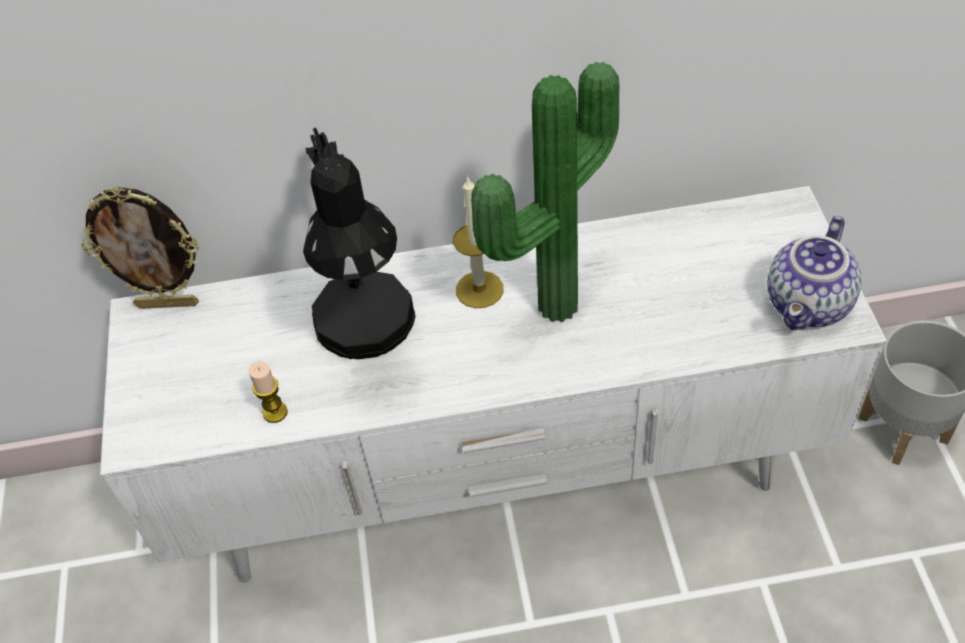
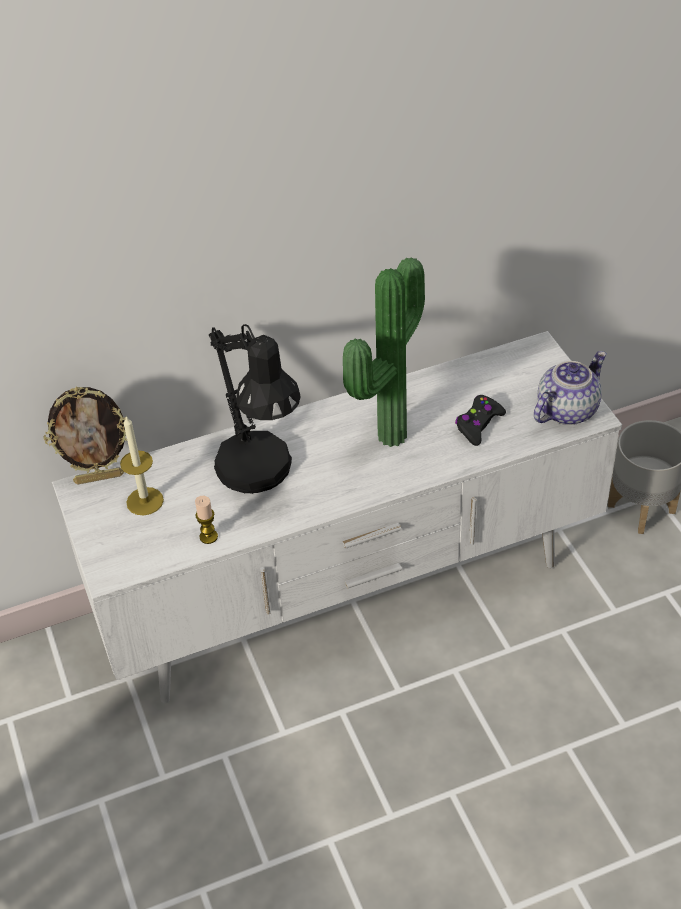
camera: 15 degrees left, 5 degrees down
(479, 289) = (332, 433): candle -> candle (145, 501)
(680, 308) = (478, 424): none -> black game controller
(810, 305) = (566, 409): teapot -> teapot turned 150 degrees counterclockwise

